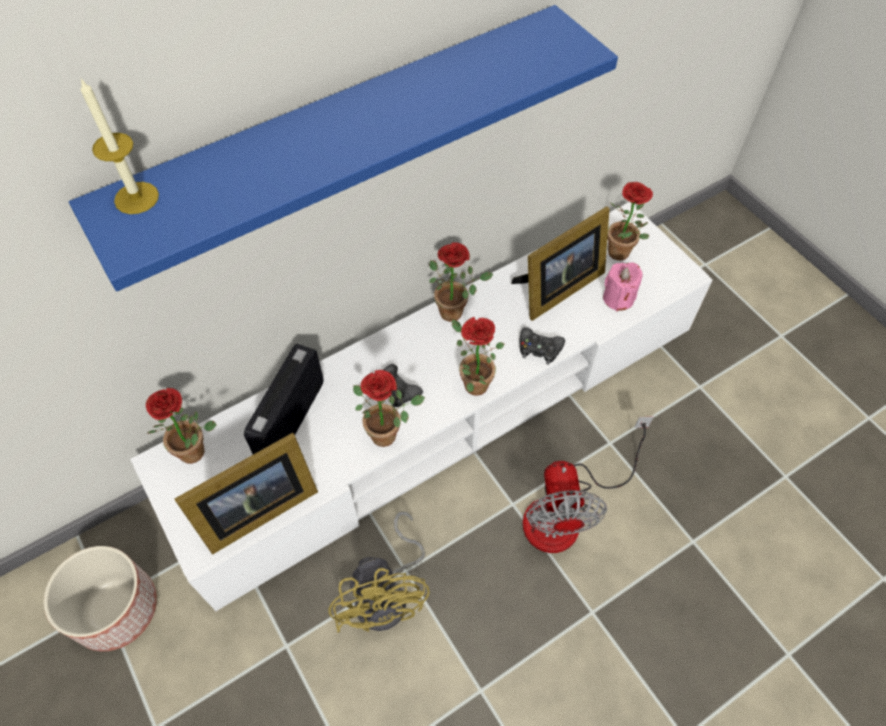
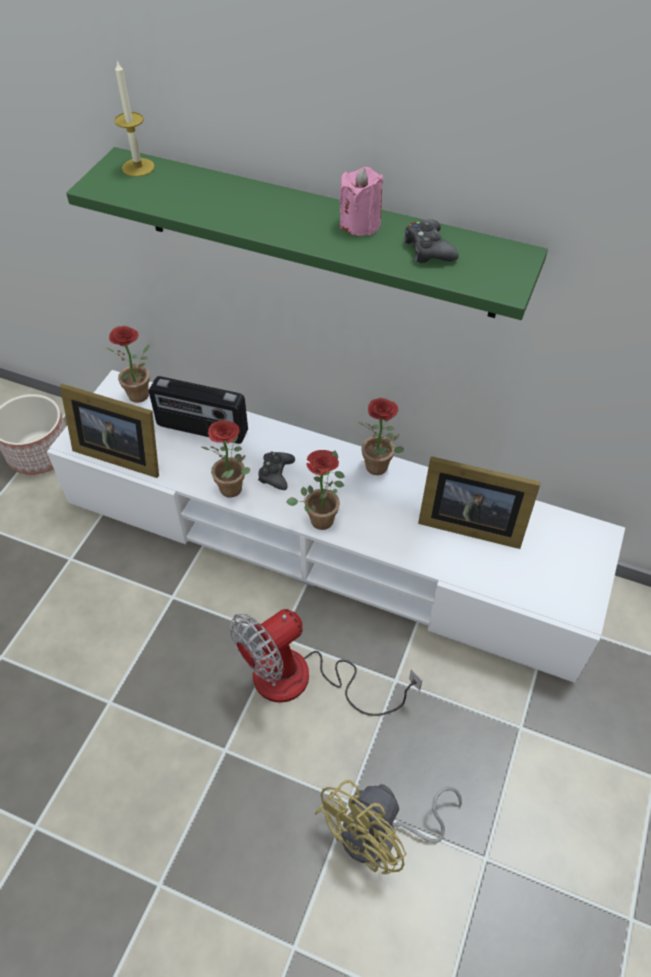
camera: 55 degrees right, 5 degrees down
(290, 420) = (202, 429): radio -> radio turned 150 degrees counterclockwise
(342, 135) = (317, 233): blue shelf -> green shelf
(388, 595) = (146, 597): yellow fan -> yellow fan (381, 836)
(539, 349) = (394, 543): black game controller -> black game controller (428, 249)
(618, 298) = (501, 573): pink candle -> pink candle (360, 224)
(622, 255) = (553, 552): potted plant -> none

